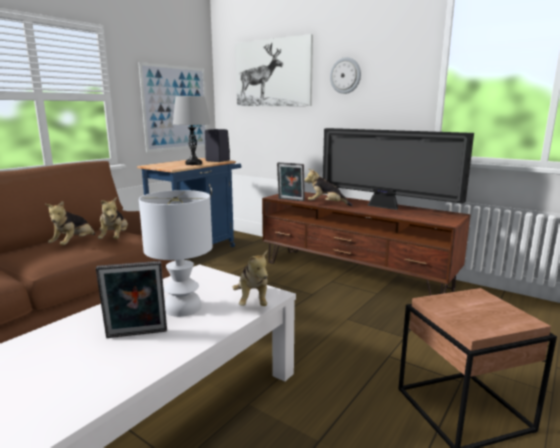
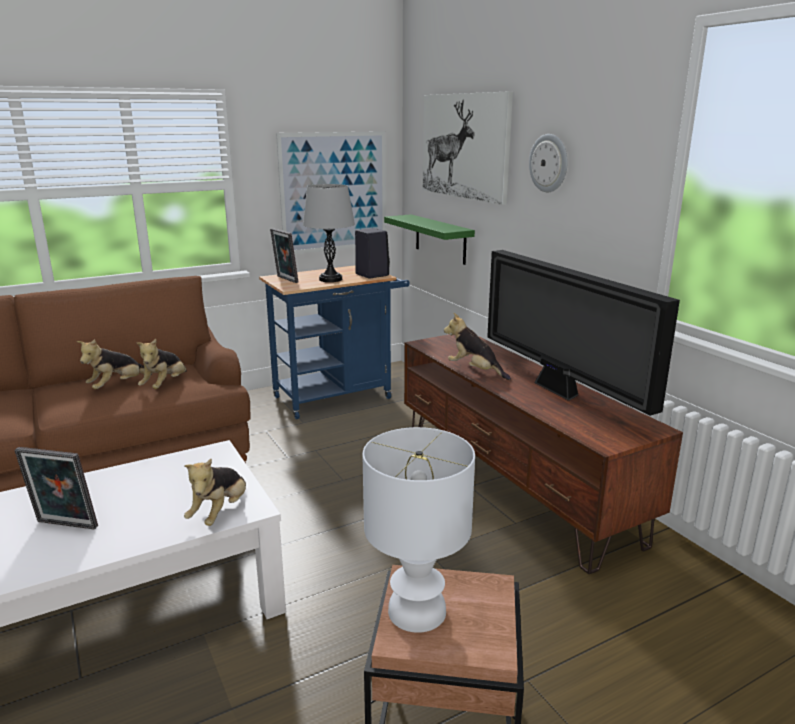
camera: 25 degrees right, 5 degrees up
(183, 308) = (141, 502): white table lamp -> white table lamp (417, 612)
(253, 137) = (440, 239): none -> green shelf
(290, 200) = (437, 353): picture frame -> picture frame (285, 279)

